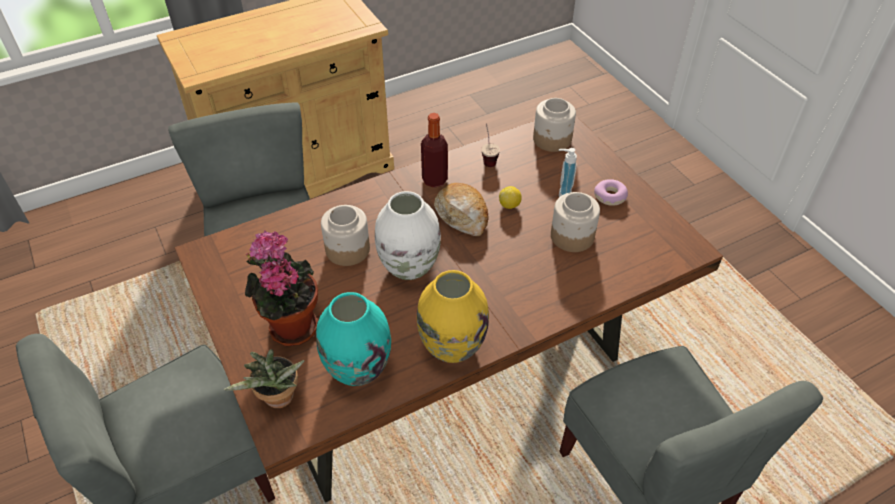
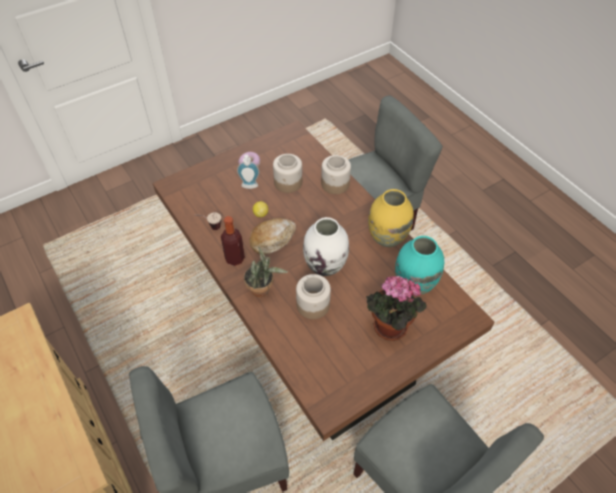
camera: 95 degrees left, 5 degrees up
(278, 401) = (448, 324): potted plant -> potted plant (263, 290)
(552, 140) = (189, 191): jar -> jar (335, 184)

